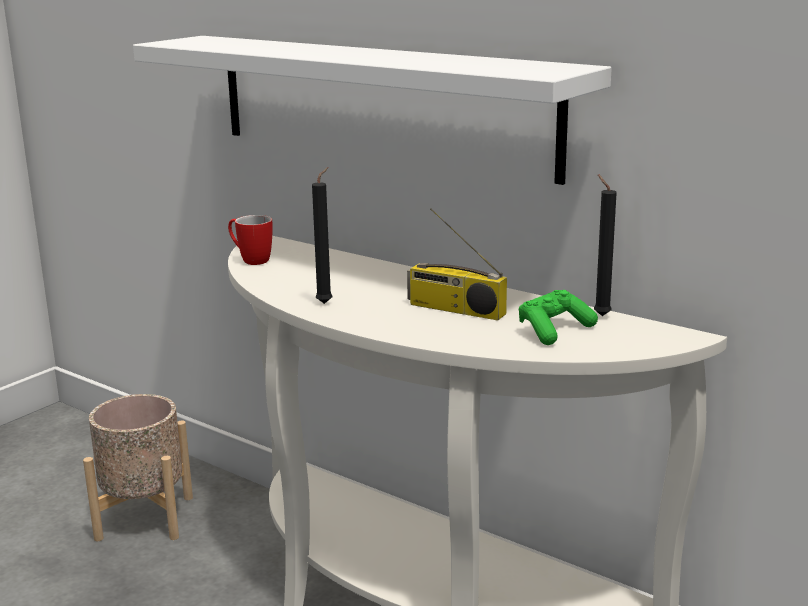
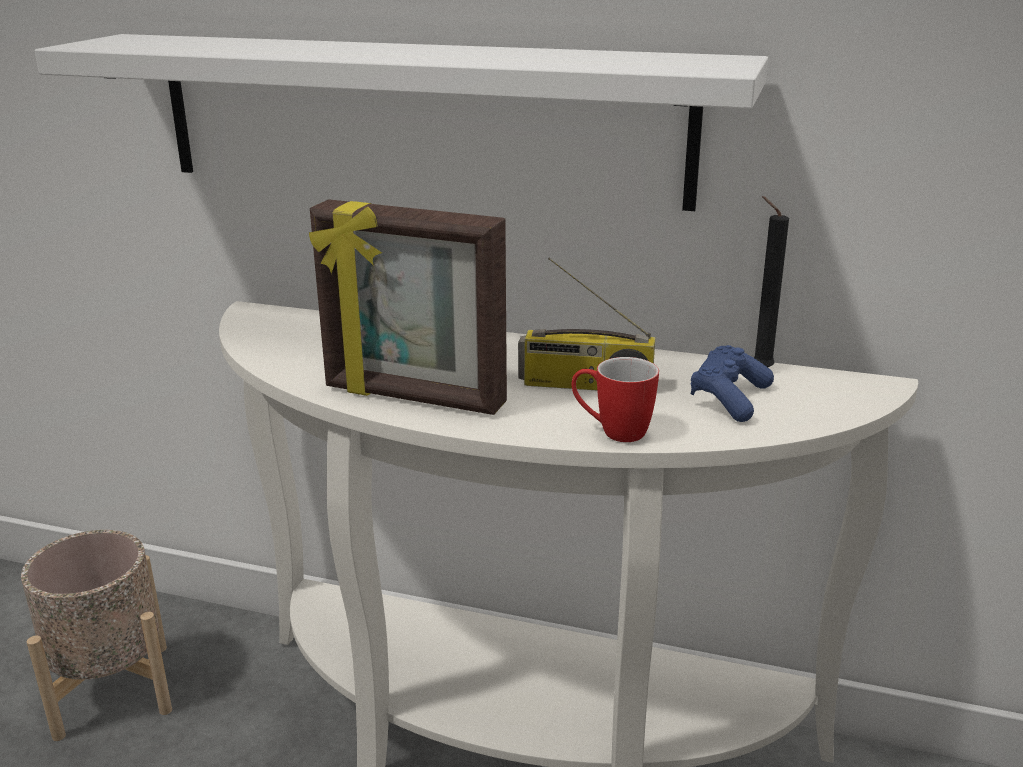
camera: 20 degrees left, 5 degrees up
(250, 260) = (257, 344): mug -> mug (612, 432)
(326, 302) = (413, 397): black candle -> picture frame
(554, 330) = (729, 399): green game controller -> blue game controller

